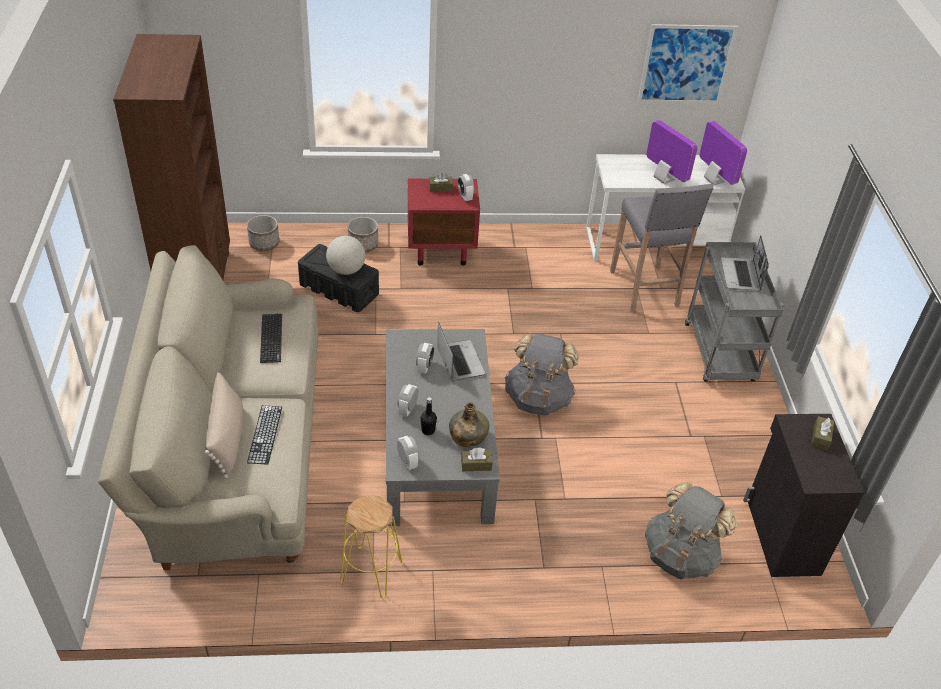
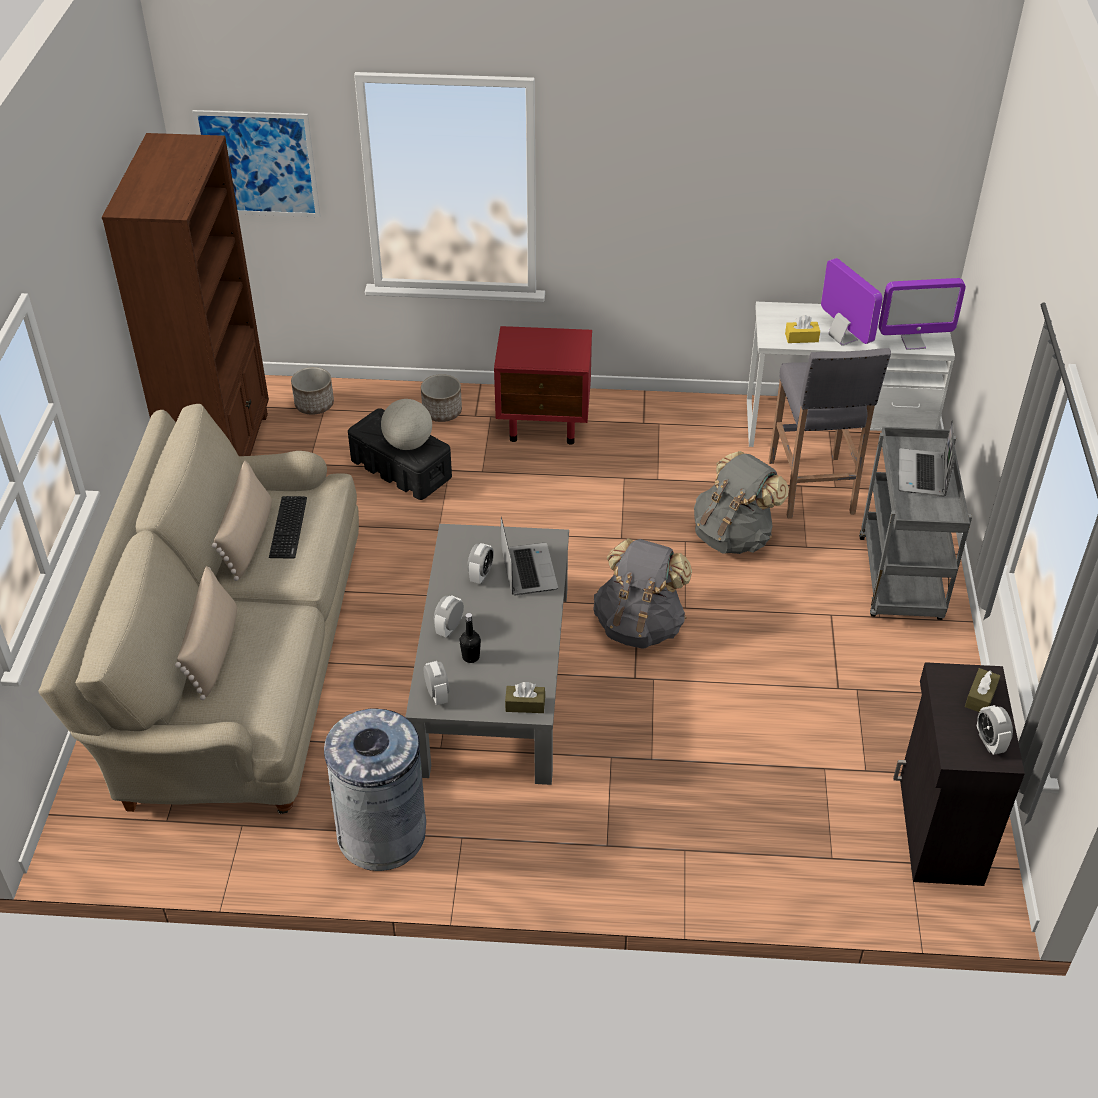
camera: 10 degrees right, 0 degrees up
(240, 348) = (248, 538): none -> beige pillow
(265, 434) = (260, 648): keyboard -> none
(371, 572) = (382, 834): yellow stool -> grey trash can
(440, 188) = (541, 340): brown tissue box -> none
(465, 197) = (572, 353): alarm clock -> alarm clock (989, 742)
(467, 436) = (521, 667): green bottle -> none
(634, 179) = (801, 338): none -> yellow tissue box
(681, 555) = (794, 844): grey backpack -> grey backpack (733, 536)
(686, 64) = (876, 184): picture -> picture (258, 164)
(714, 180) = (913, 342): monitor -> monitor turned 105 degrees clockwise

